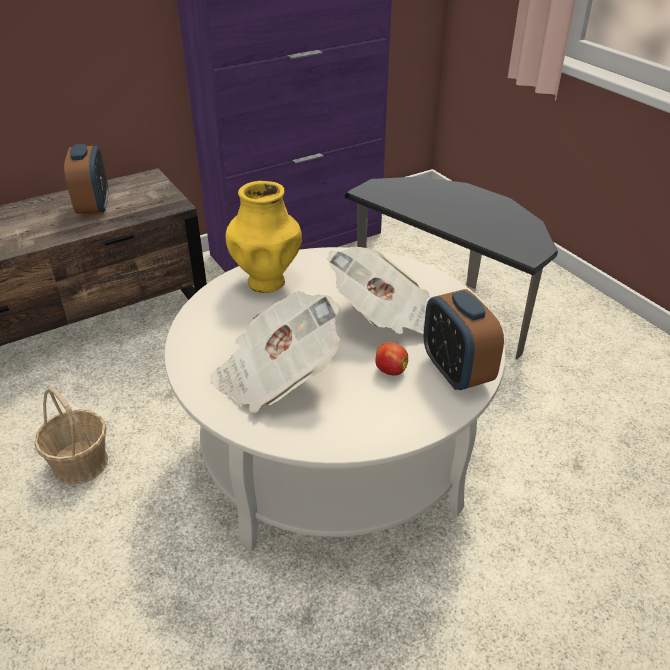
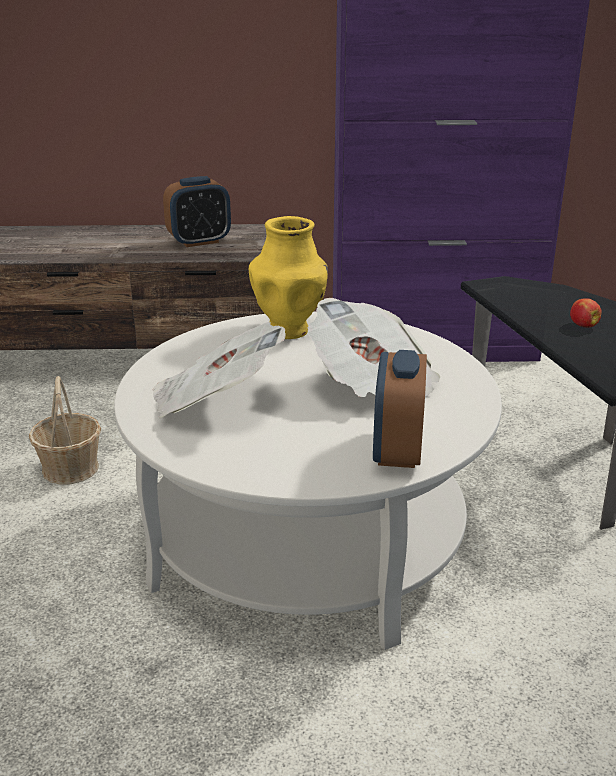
camera: 30 degrees right, 10 degrees down
(94, 207) = (199, 241): alarm clock -> alarm clock turned 45 degrees clockwise
(390, 370) = (329, 429): apple -> apple (583, 325)

